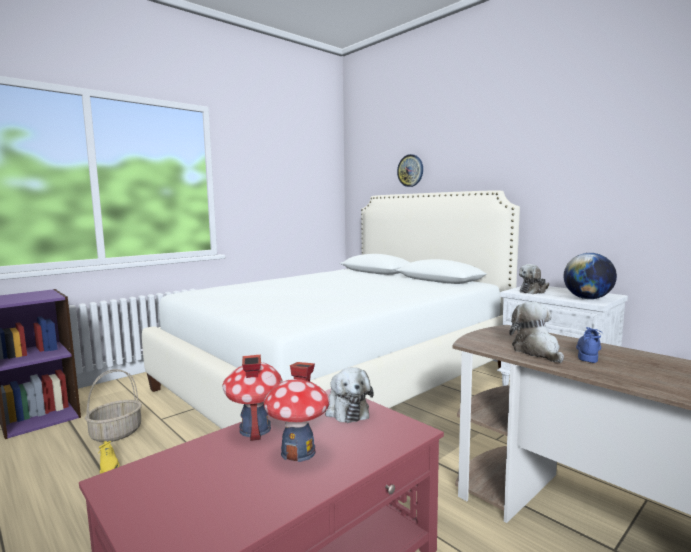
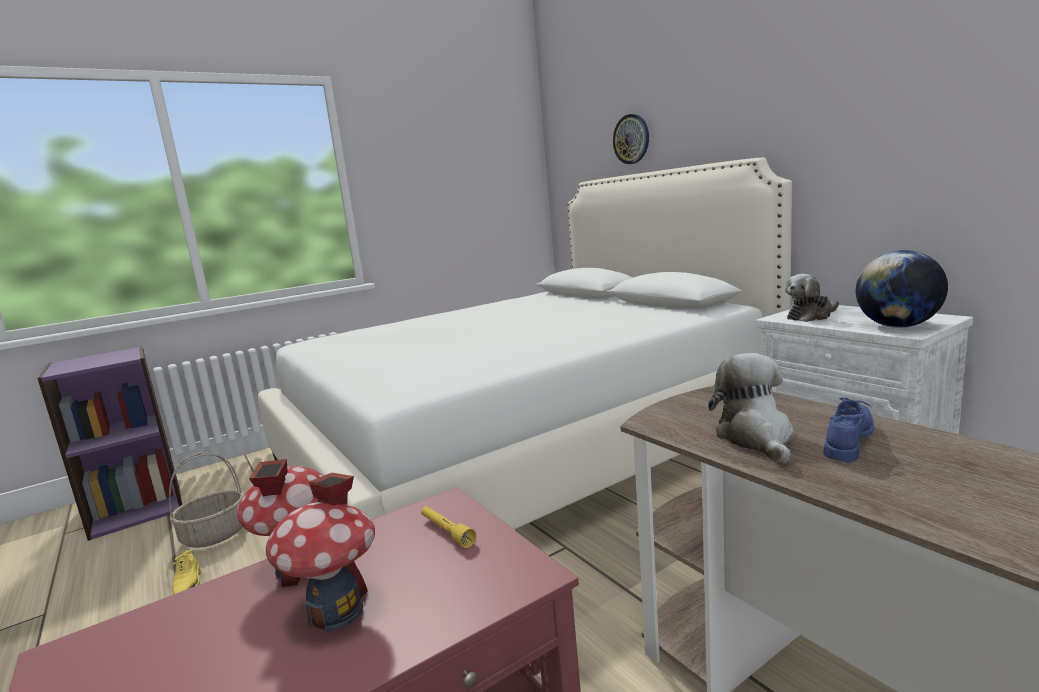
camera: 10 degrees right, 5 degrees up
(346, 410) = (446, 532): plush toy -> yellow flashlight

